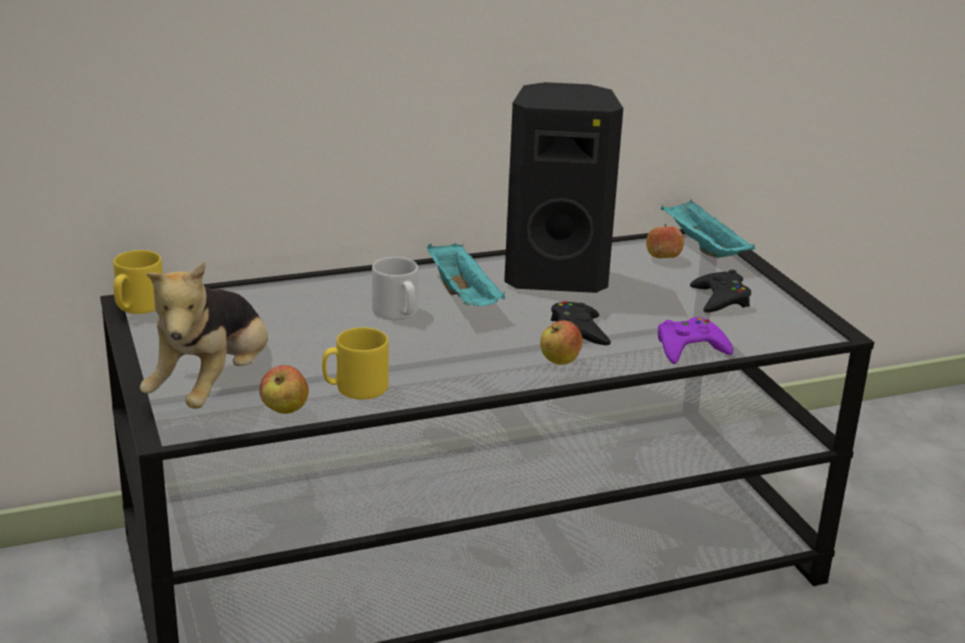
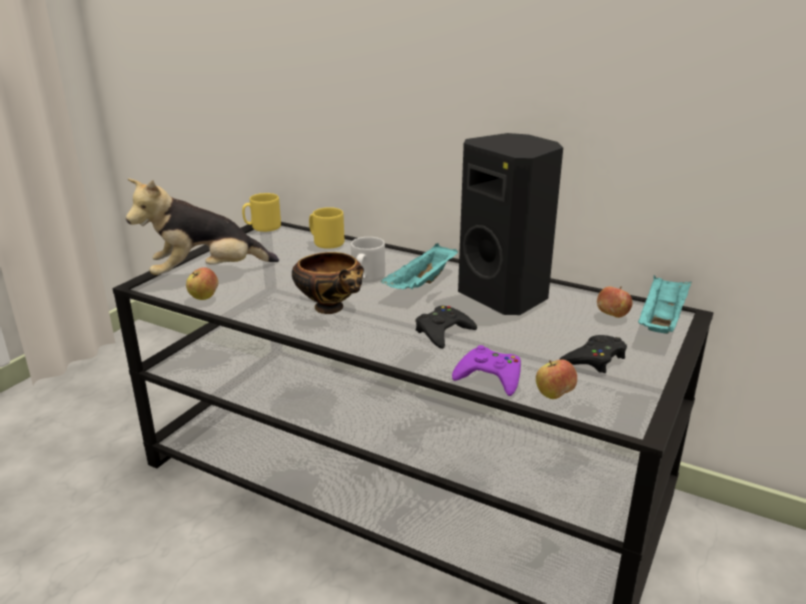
camera: 50 degrees right, 0 degrees up
(355, 388) = (257, 304): yellow mug -> yellow mug (326, 242)
(438, 357) = (331, 308): none -> bowl
(560, 361) = (390, 343): apple -> apple (554, 395)

